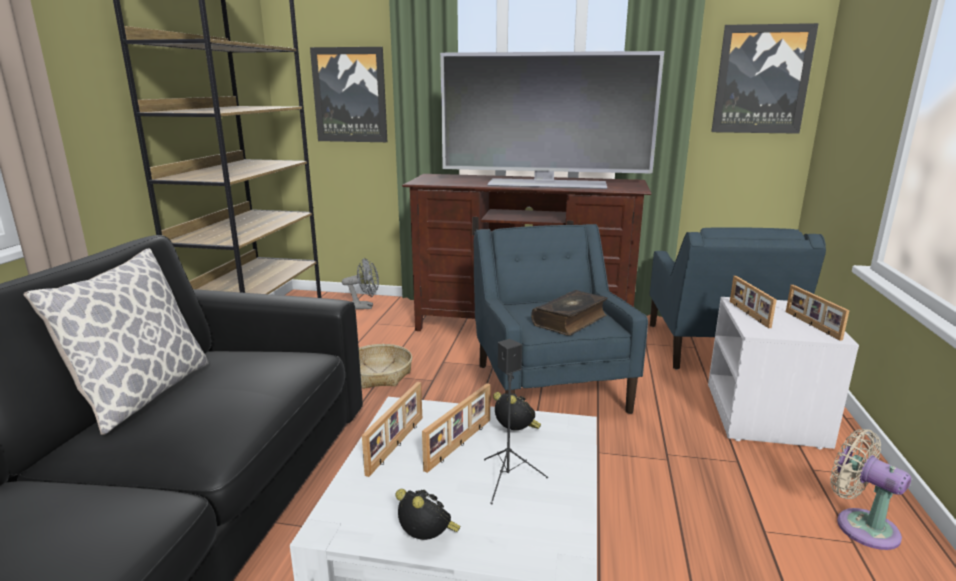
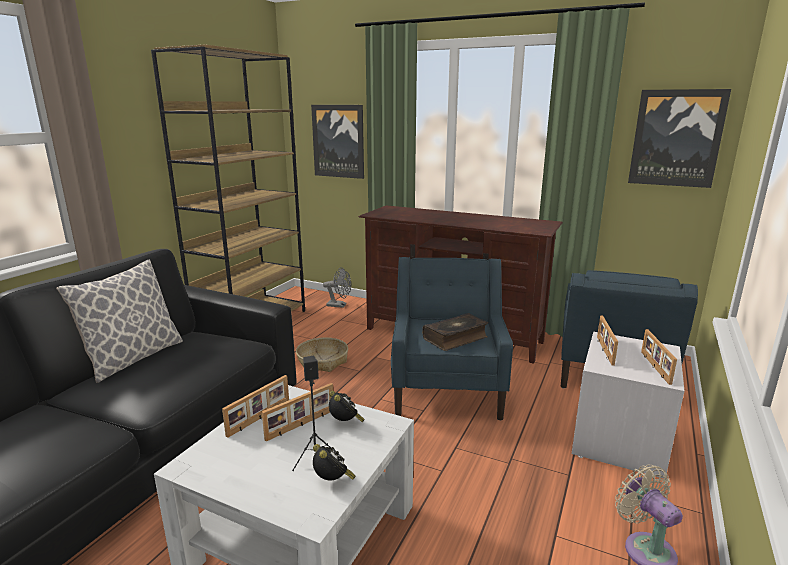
camera: 15 degrees right, 0 degrees up
(428, 540) = (235, 487): alarm clock -> alarm clock (333, 481)
(547, 184) = (471, 221): television -> none

